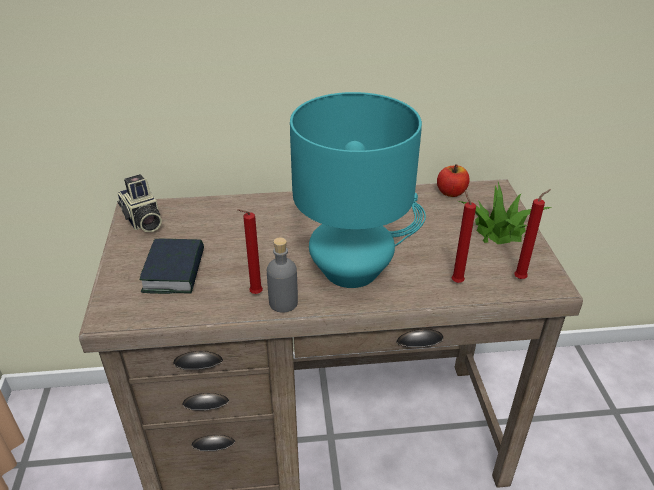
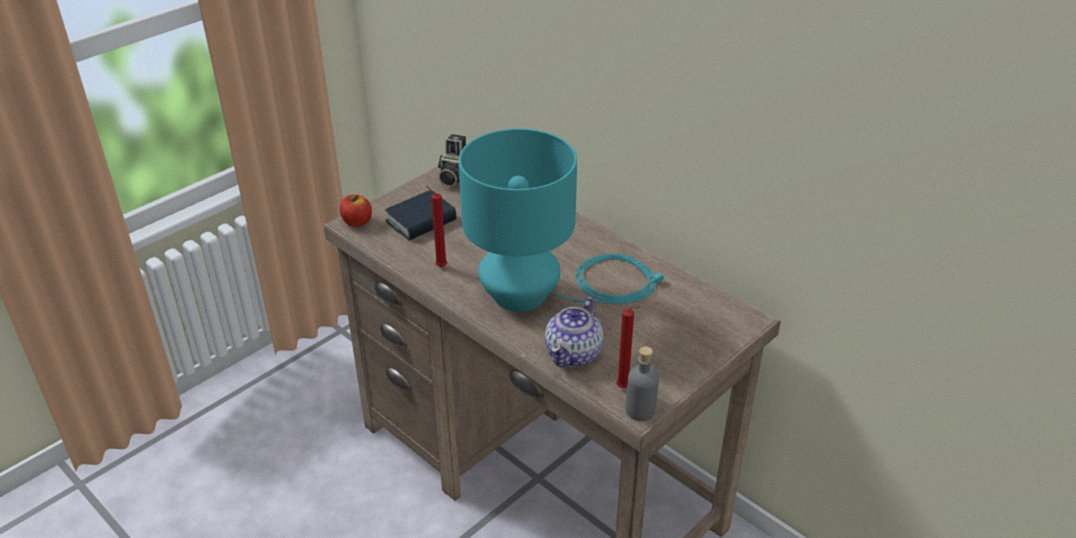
camera: 50 degrees right, 0 degrees up
(283, 302) = (446, 283): grey bottle -> grey bottle (640, 410)
(451, 192) = (703, 296): apple -> apple (357, 222)
(456, 281) = (574, 353): red candle -> teapot
(498, 229) = (682, 347): potted plant -> none

